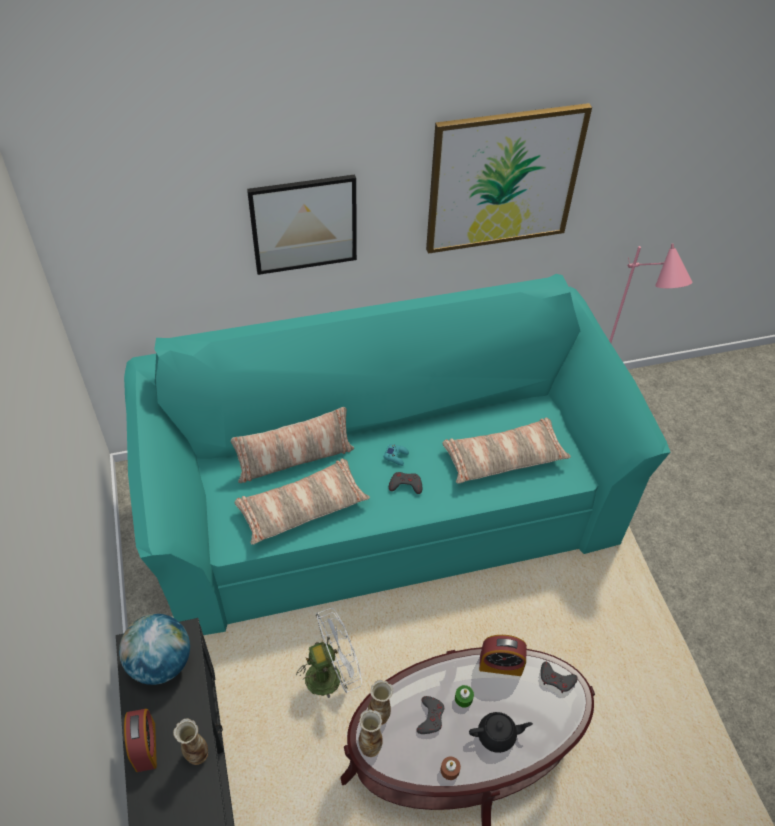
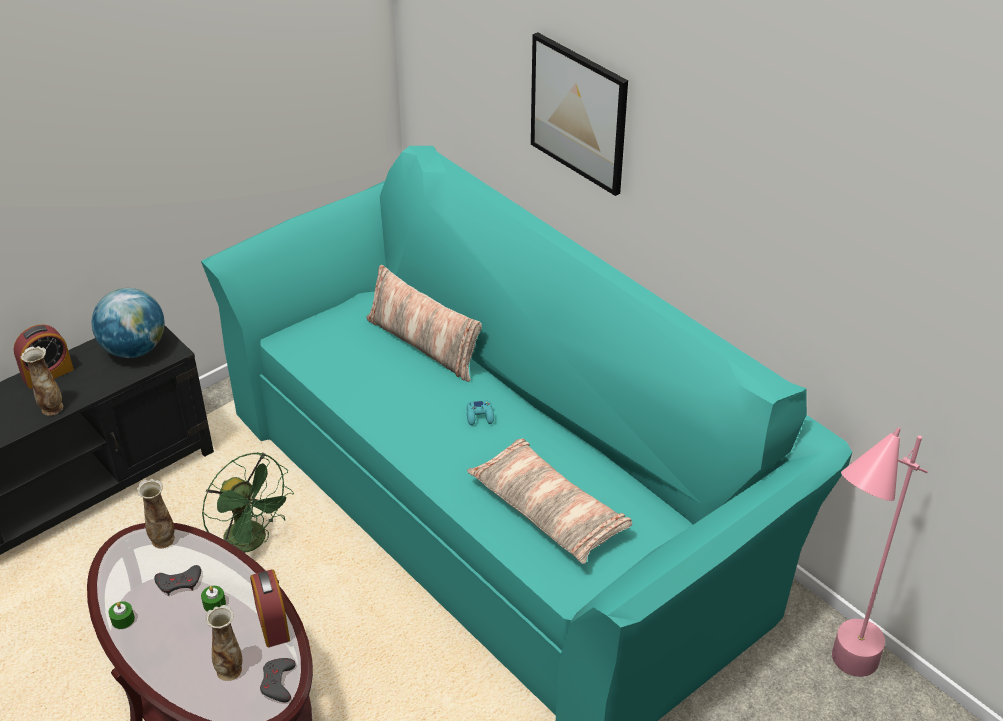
camera: 65 degrees right, 10 degrees down
(302, 507) = (363, 372): pillow -> none
(330, 674) = (253, 542): white fan -> green fan
(370, 746) = (126, 545): vase -> vase (230, 670)
(405, 485) = (444, 436): grey game controller -> none
(450, 770) = (123, 619): brown candle -> green candle
(497, 735) = (181, 648): black teapot -> none
(503, 179) = (778, 200): picture -> none

